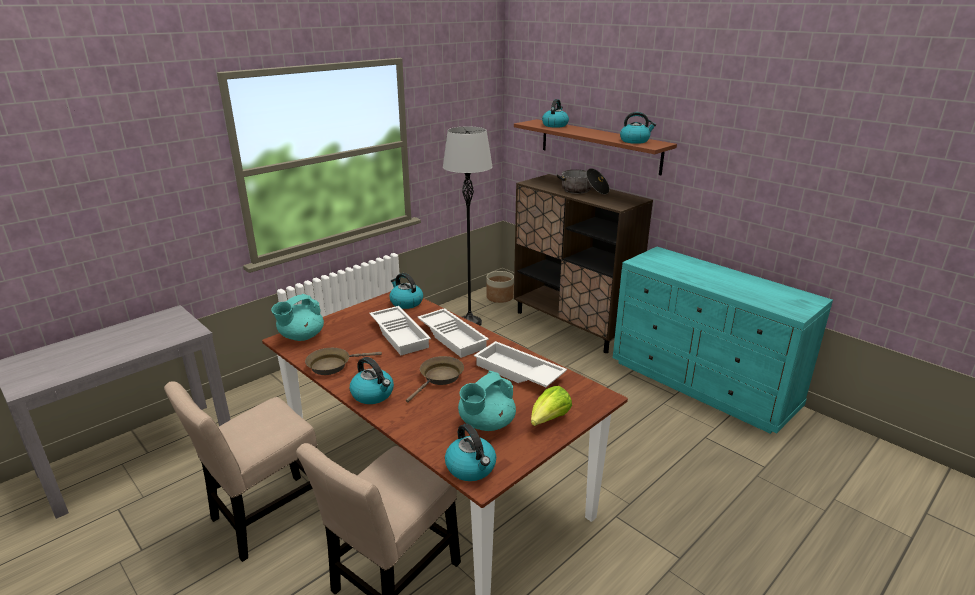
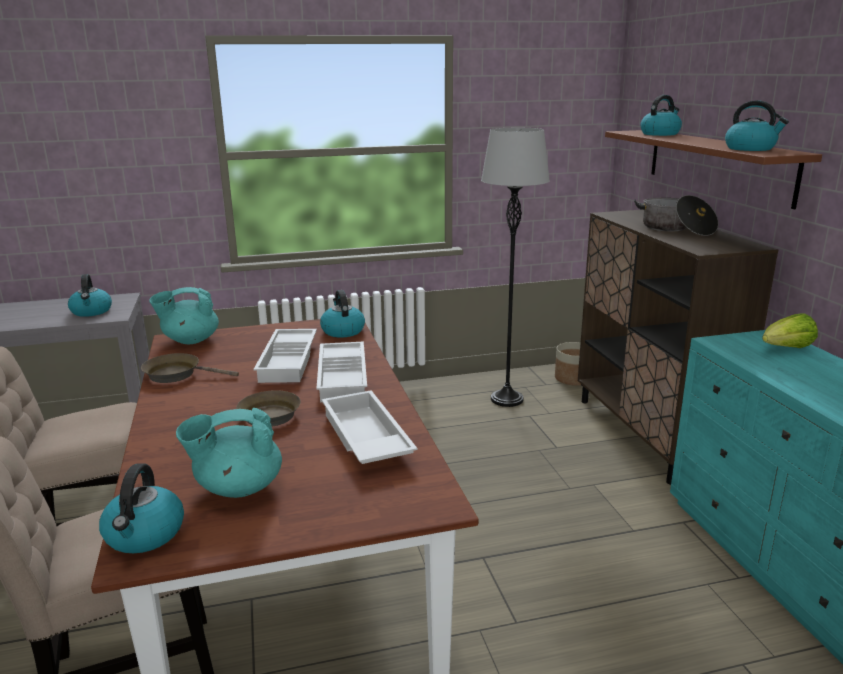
camera: 30 degrees right, 5 degrees down
(373, 394) = (170, 415): kettle -> kettle (91, 311)
(549, 420) = (322, 510): lettuce -> lettuce (786, 349)

